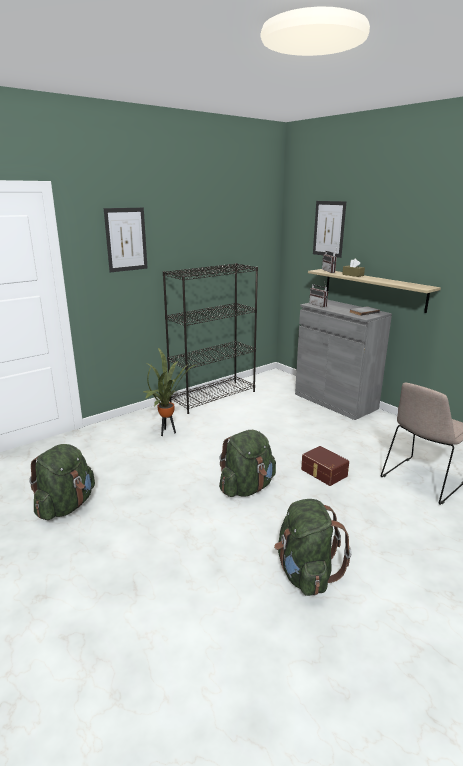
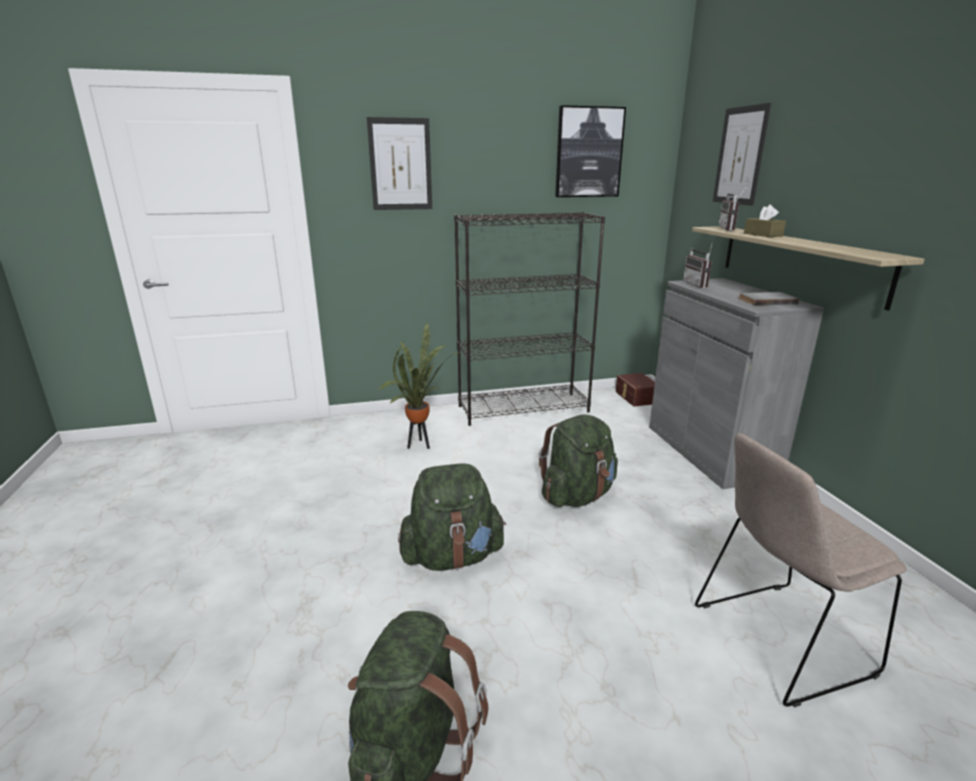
camera: 25 degrees right, 0 degrees up
(66, 506) = (212, 513): green backpack -> green backpack (577, 496)
(236, 225) = (588, 152): none -> picture
(323, 473) = (595, 567): brown storage box -> brown storage box (635, 397)

